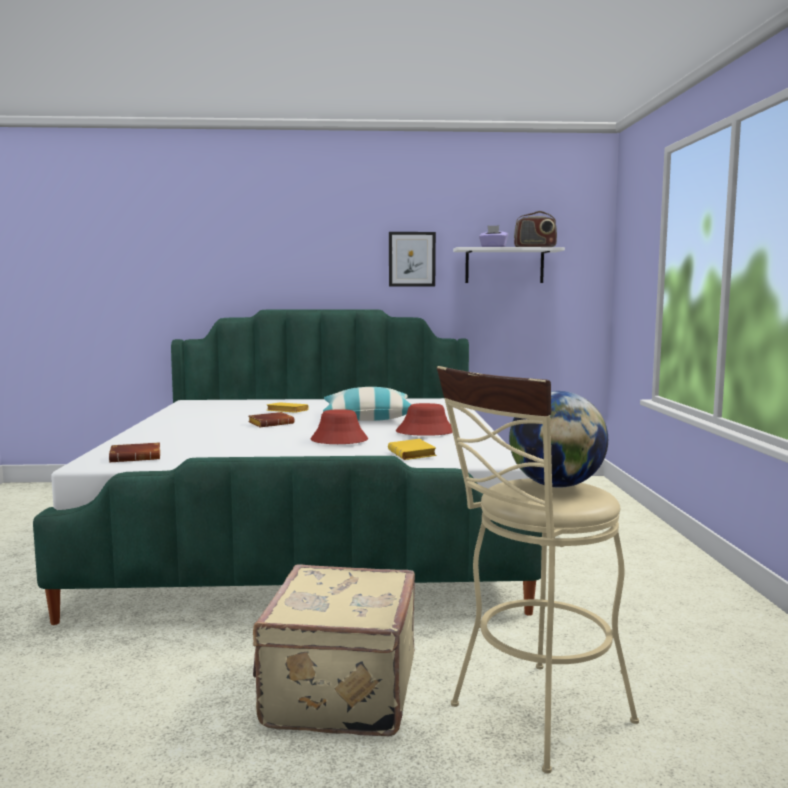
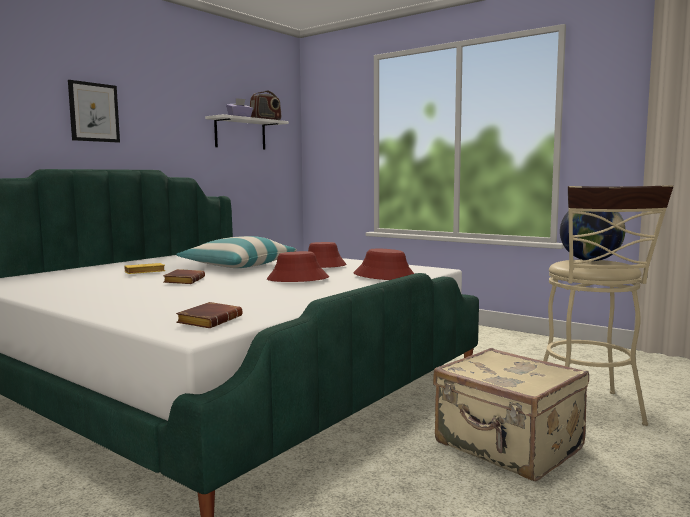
camera: 50 degrees left, 0 degrees up
(412, 259) = (174, 123): picture -> picture (94, 112)
(413, 455) = (385, 276): yellow book -> red hat

